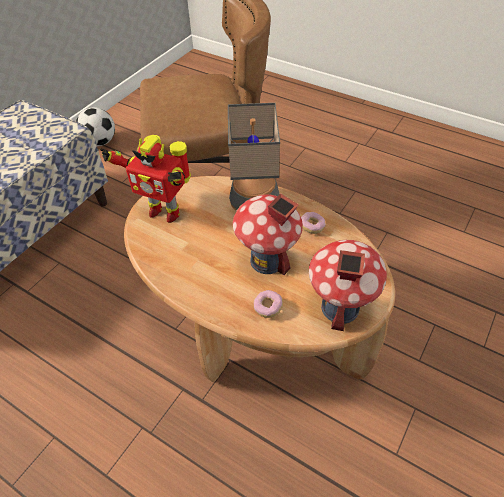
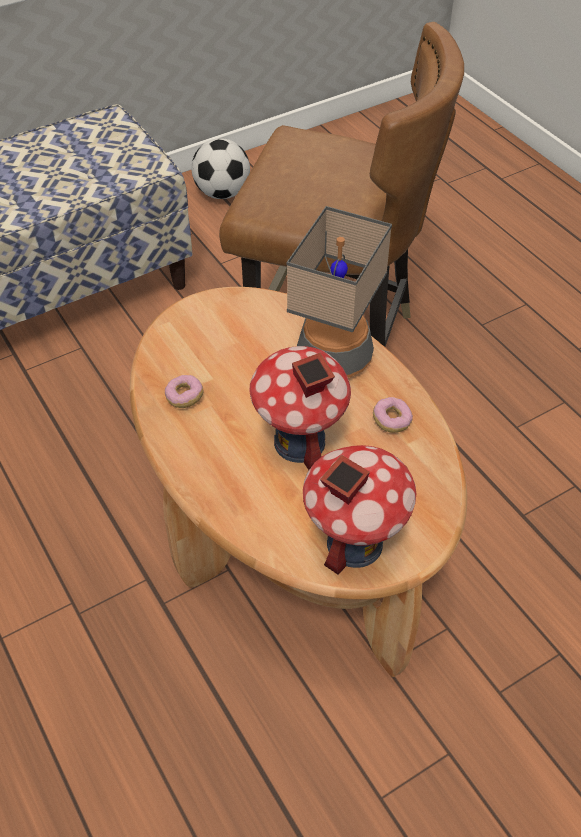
camera: 25 degrees right, 0 degrees up
(164, 211) = (208, 324): toy robot -> none
(268, 307) = (260, 503): donut -> donut (184, 397)

